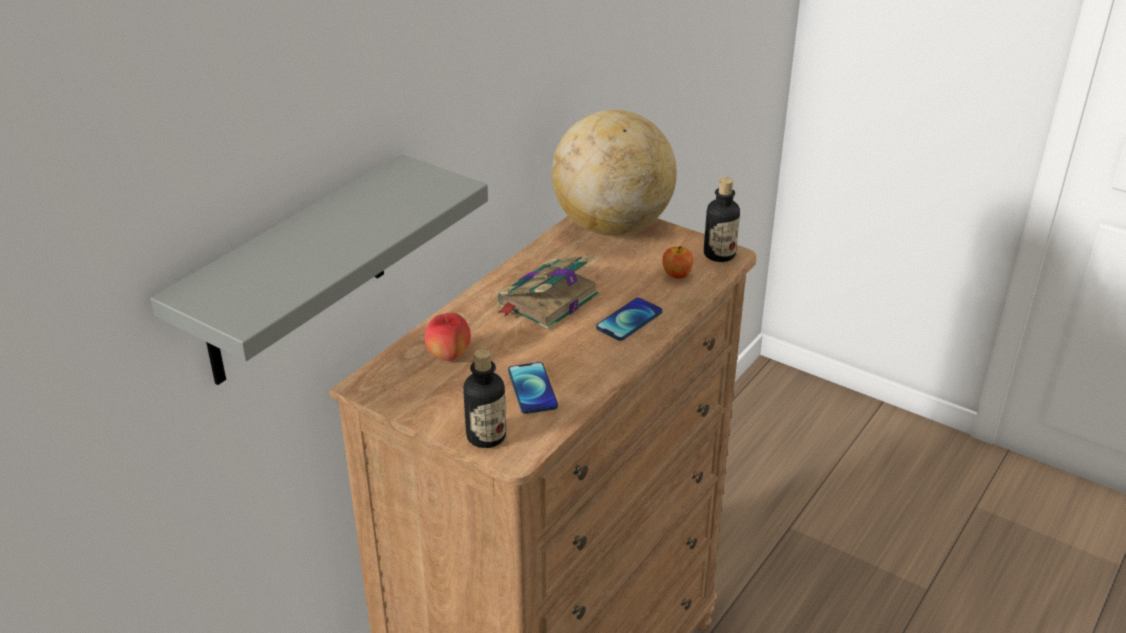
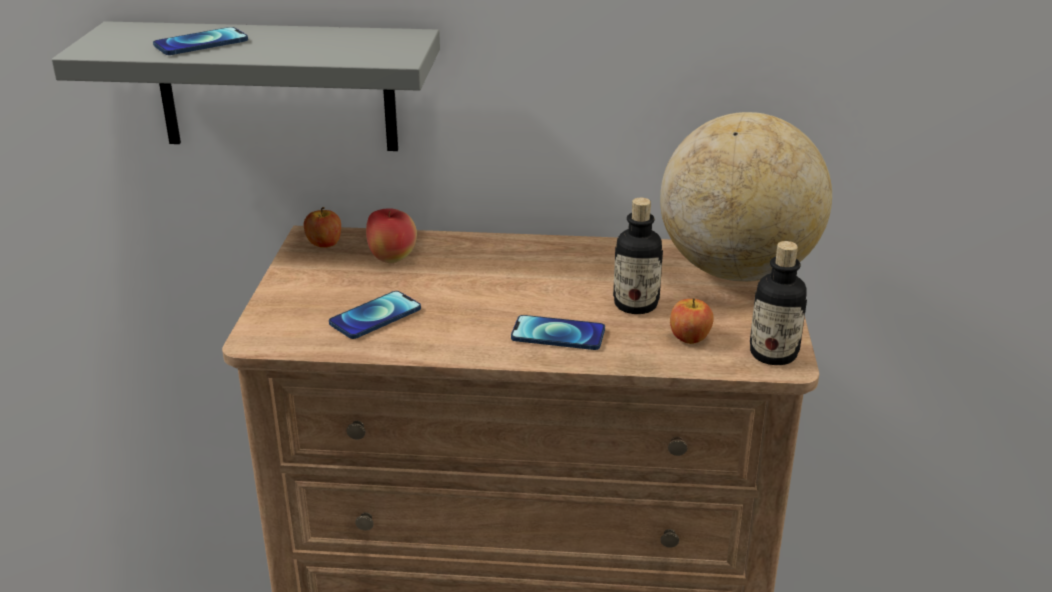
camera: 60 degrees right, 5 degrees down
(303, 259) = (201, 43): none -> phone
(385, 382) = (324, 244): none -> apple
(486, 436) = (277, 316): bottle -> bottle (635, 304)
(547, 301) = (541, 278): book -> none

